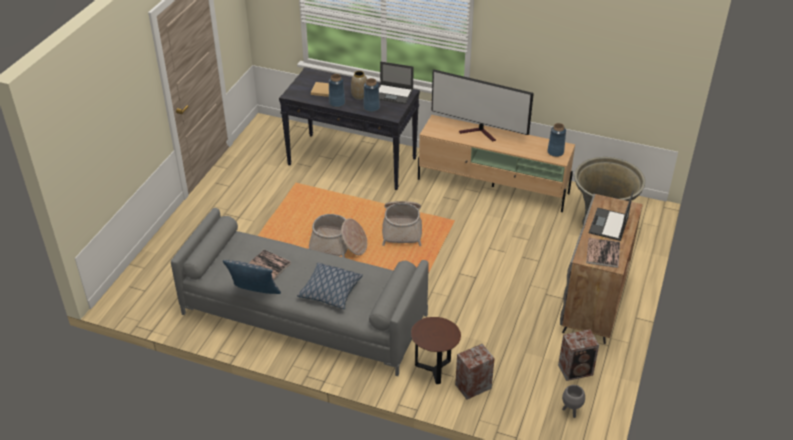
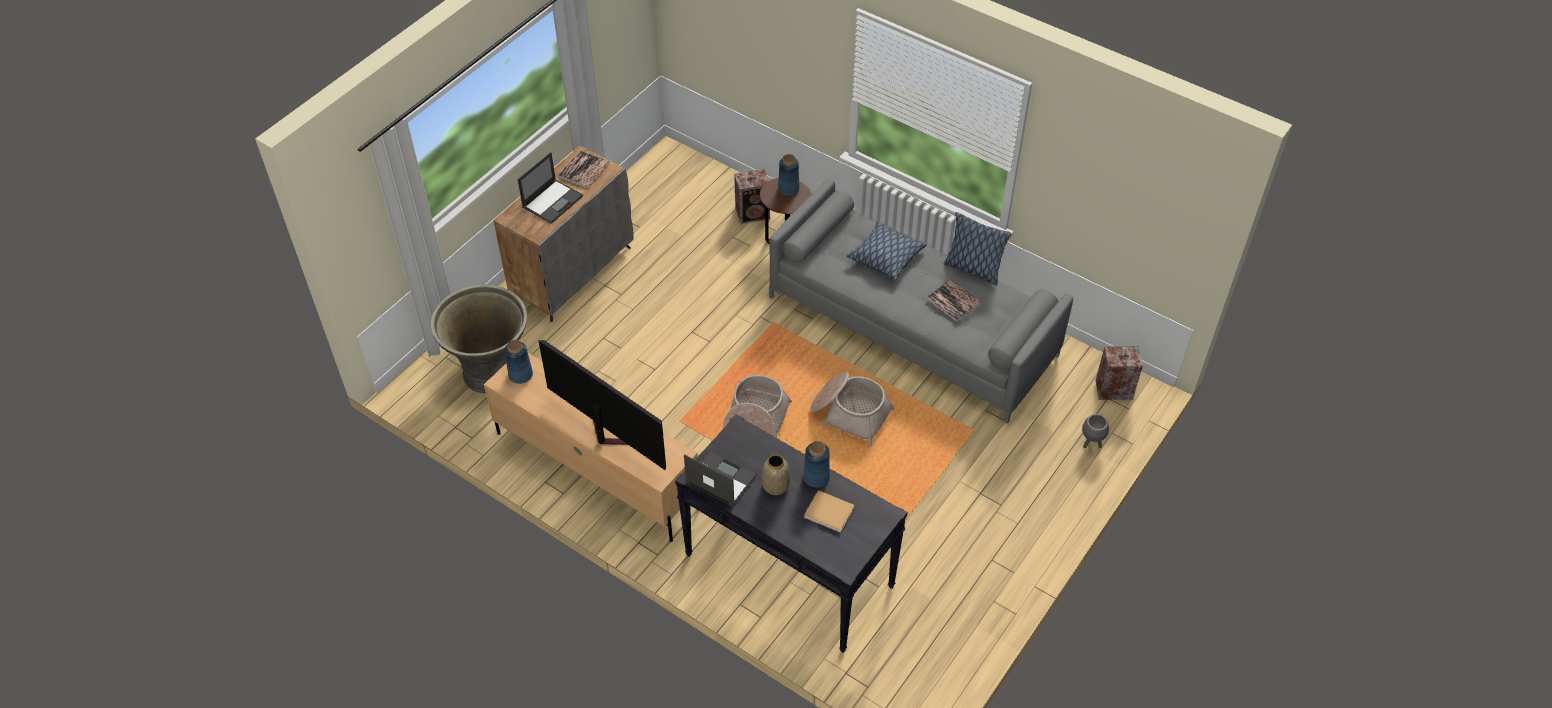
camera: 165 degrees left, 10 degrees up
(371, 108) = (765, 454): blue vase -> blue vase (788, 188)
(571, 411) = (668, 174): grey planter -> grey planter (1091, 443)
(576, 370) = (639, 208): speaker -> speaker (1112, 389)

